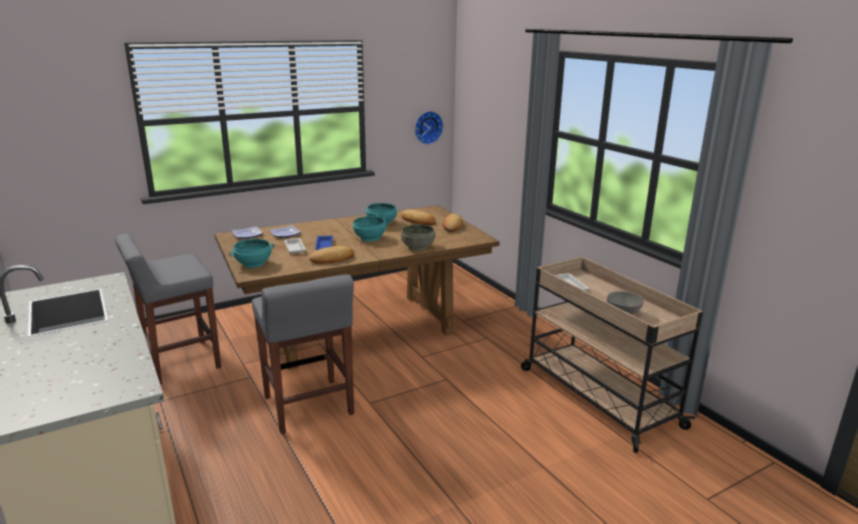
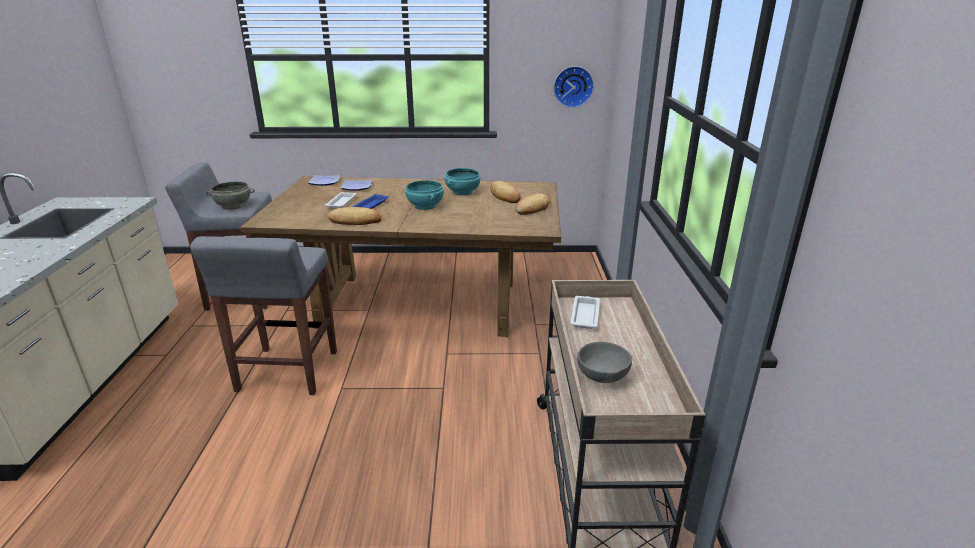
camera: 30 degrees right, 5 degrees up
(253, 264) = (282, 211): turquoise bowl -> none
(418, 247) = (457, 226): grey bowl -> grey bowl (233, 206)

